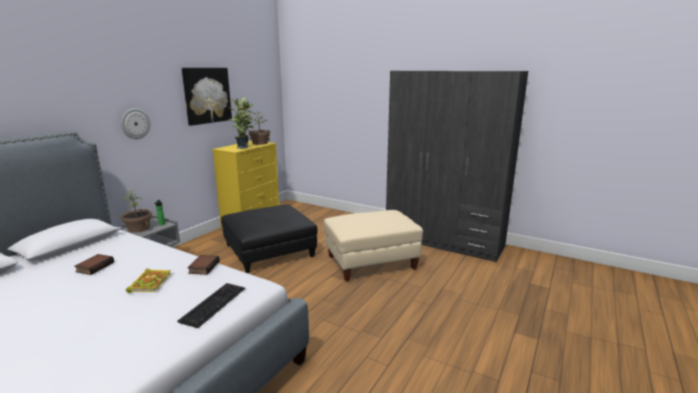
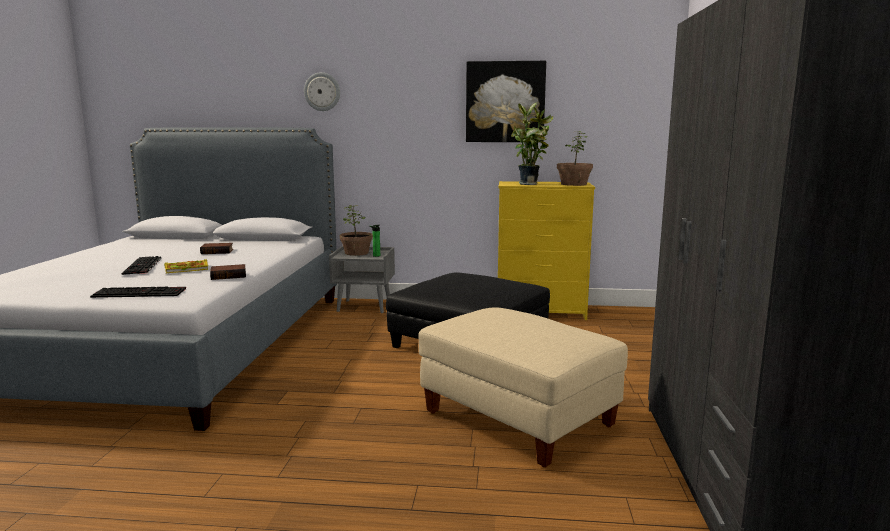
camera: 65 degrees right, 5 degrees down
(100, 303) = (143, 266): none -> keyboard
(135, 123) = (391, 130): wall clock -> wall clock (322, 91)

